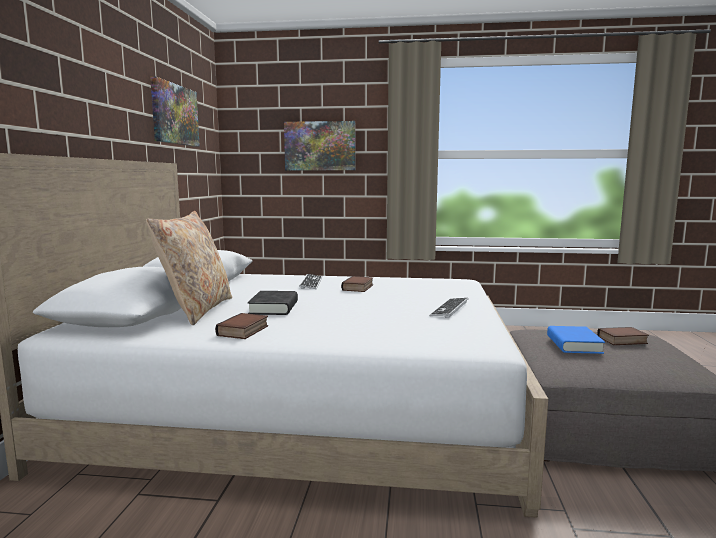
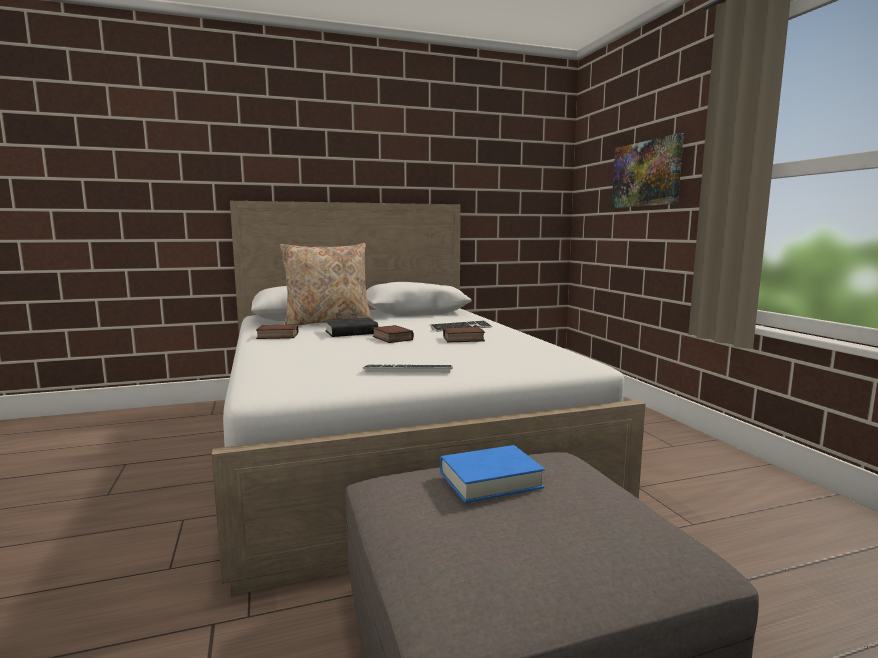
camera: 65 degrees right, 0 degrees up
(174, 114) = (479, 158): picture -> none
(622, 340) = (566, 520): book -> book (391, 338)

